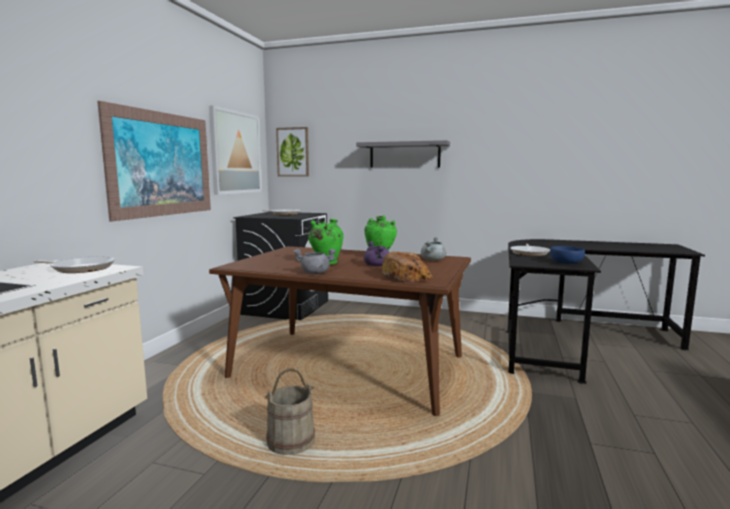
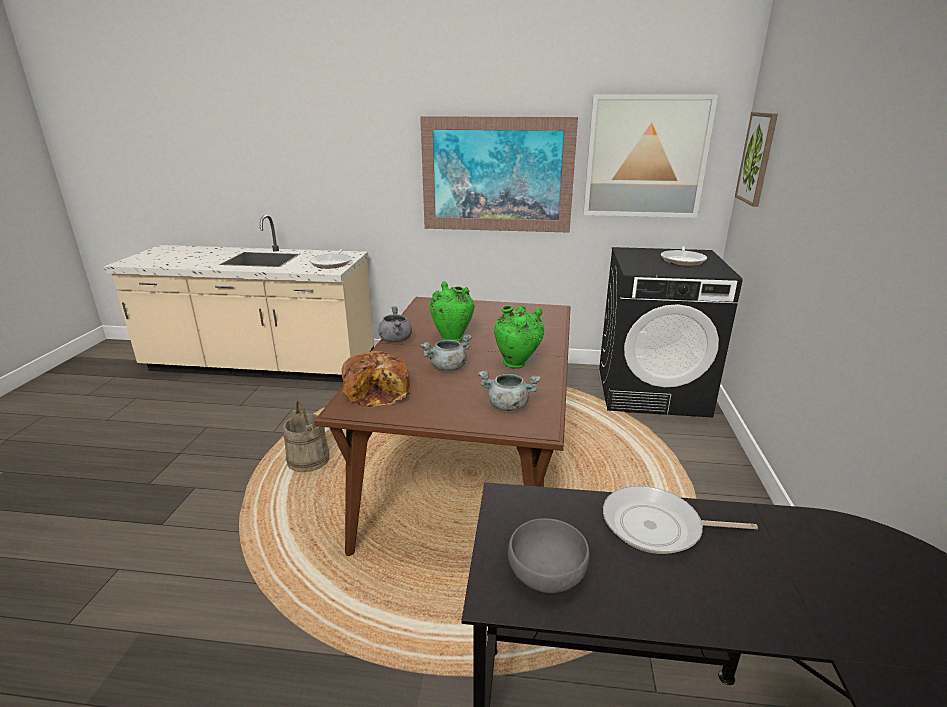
camera: 80 degrees right, 15 degrees up
(377, 265) = (448, 367): purple cooking pot -> grey cooking pot
(404, 155) = (855, 200): grey shelf -> none
(565, 262) = (547, 572): blue bowl -> grey bowl

